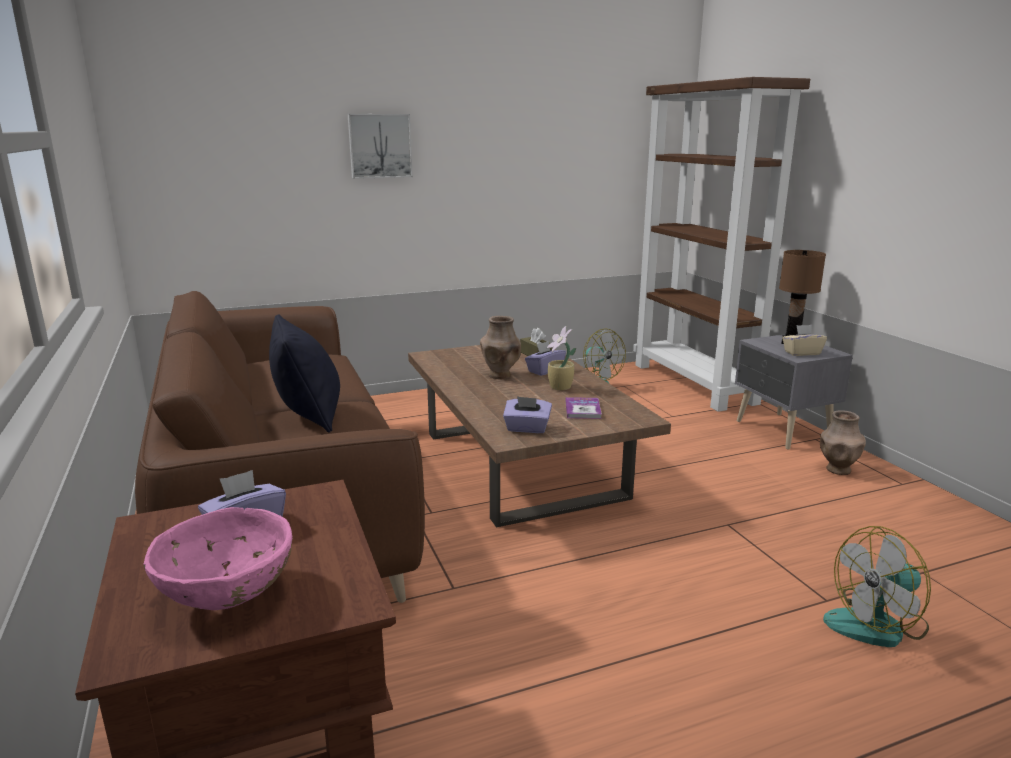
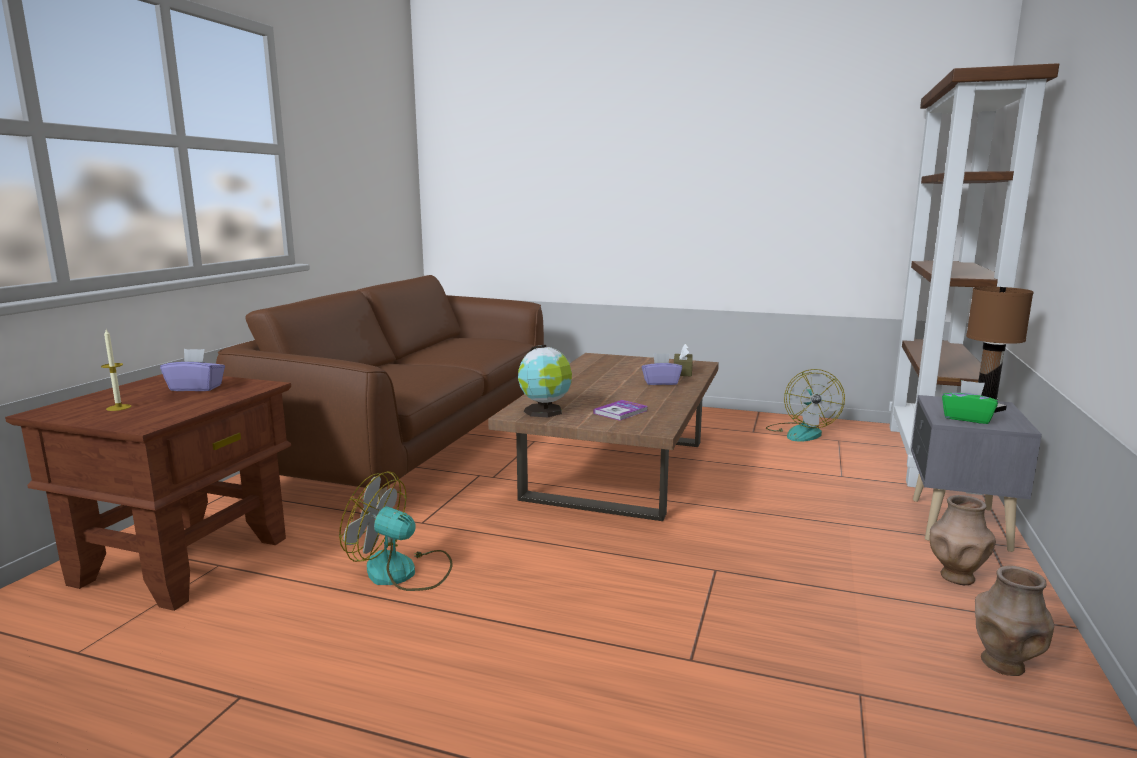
camera: 40 degrees right, 5 degrees down
(229, 597) = (119, 407): pink bowl -> candle
(309, 416) = (414, 368): black pillow -> none
(380, 146) = (616, 169): picture -> none
(500, 375) = (615, 378): brown vase -> brown vase (1004, 665)
(527, 428) = (545, 412): purple tissue box -> globe
(560, 387) = (642, 395): potted plant -> none
(801, 353) = (967, 418): beige tissue box -> green tissue box
(877, 624) = (702, 700): fan -> fan (402, 572)

